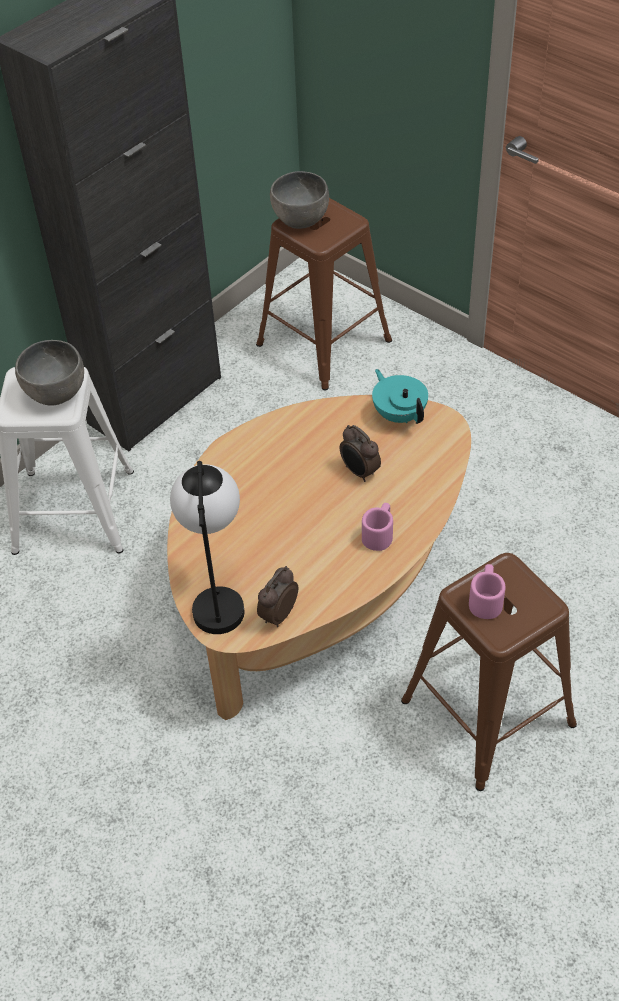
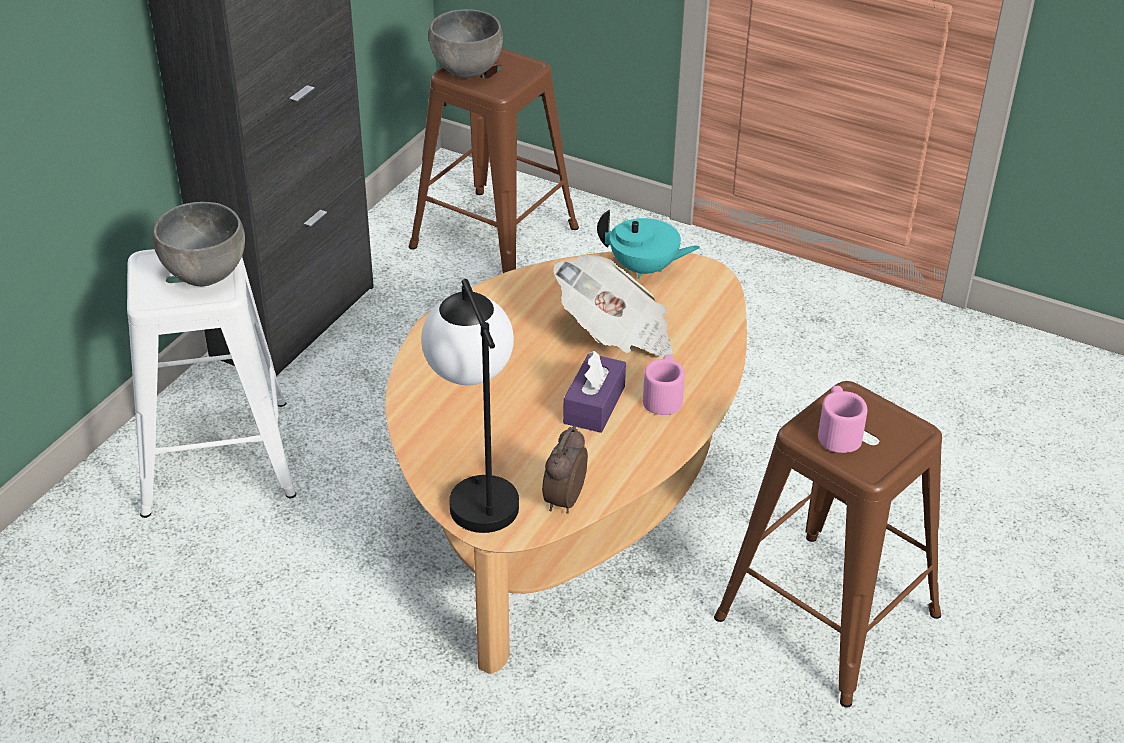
camera: 15 degrees left, 10 degrees down
(324, 534) = (594, 405): none -> purple tissue box
(359, 472) = (615, 334): alarm clock -> newspaper
(399, 414) = (644, 269): turquoise teapot -> turquoise teapot turned 150 degrees clockwise

